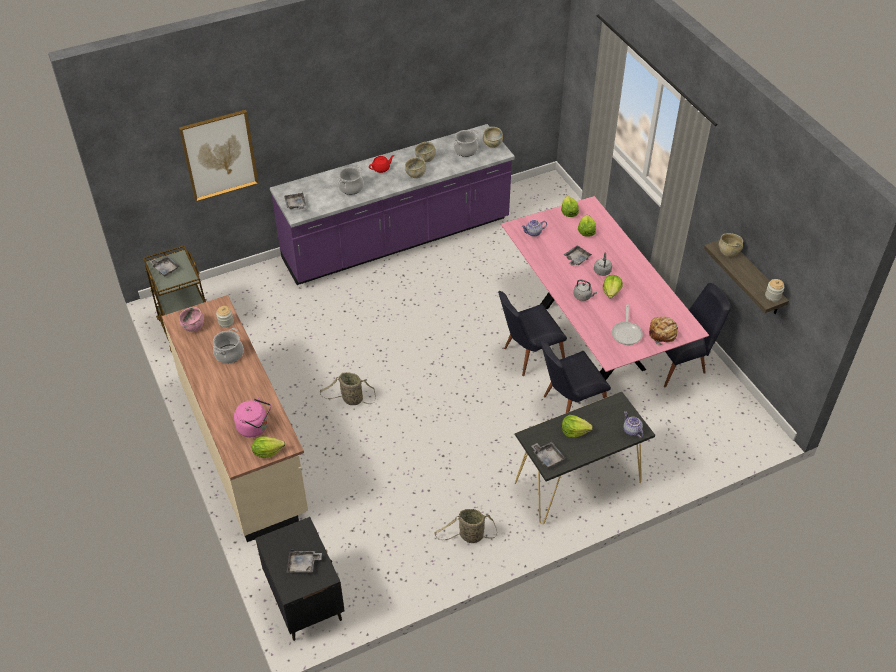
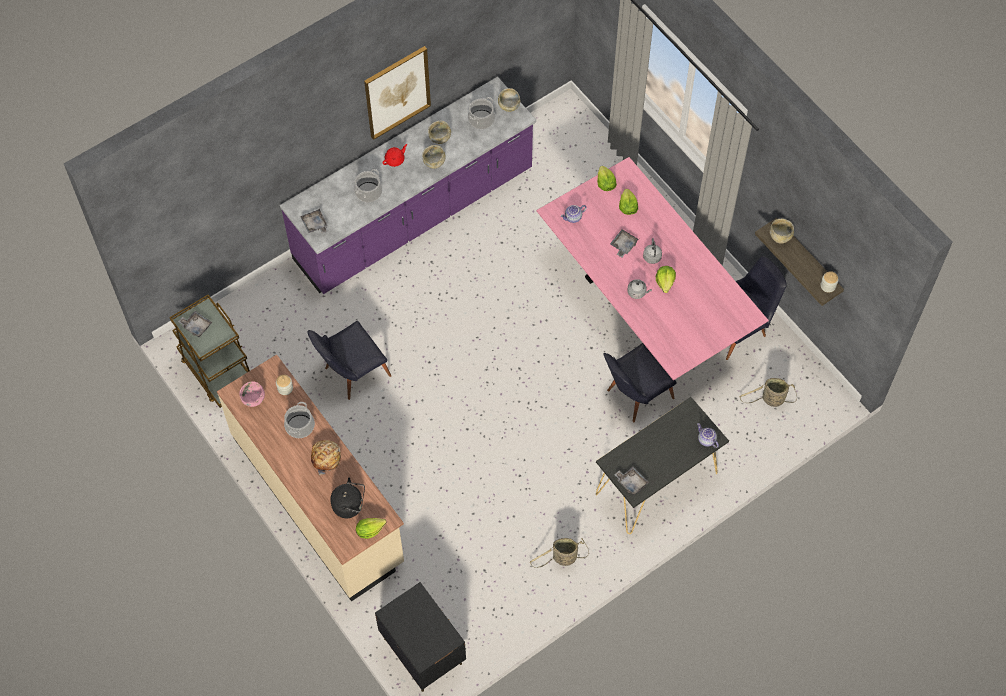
camera: 10 degrees left, 15 degrees up
(219, 155) = (230, 195): picture -> picture (397, 92)
(255, 427) = (350, 505): pink kettle -> black kettle
(303, 564) = (426, 631): grey tray -> none
(350, 399) = (412, 426): basket -> basket (771, 400)
(528, 356) = (583, 344): black chair -> black chair (351, 374)
(574, 431) = (652, 449): lettuce -> none
(626, 333) = (687, 331): frying pan -> none
(663, 333) = (723, 326): bread -> bread (326, 458)

